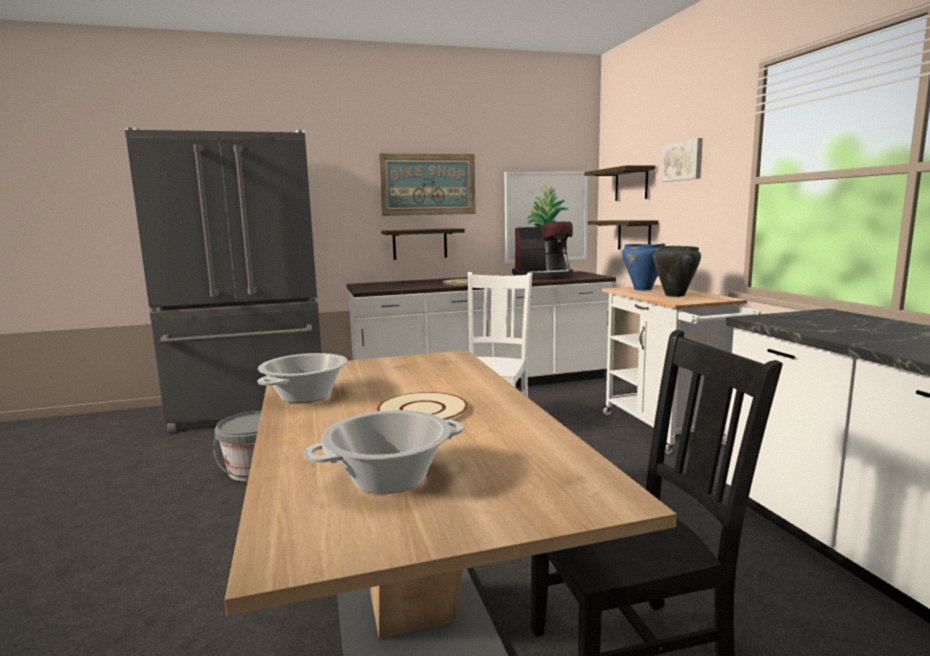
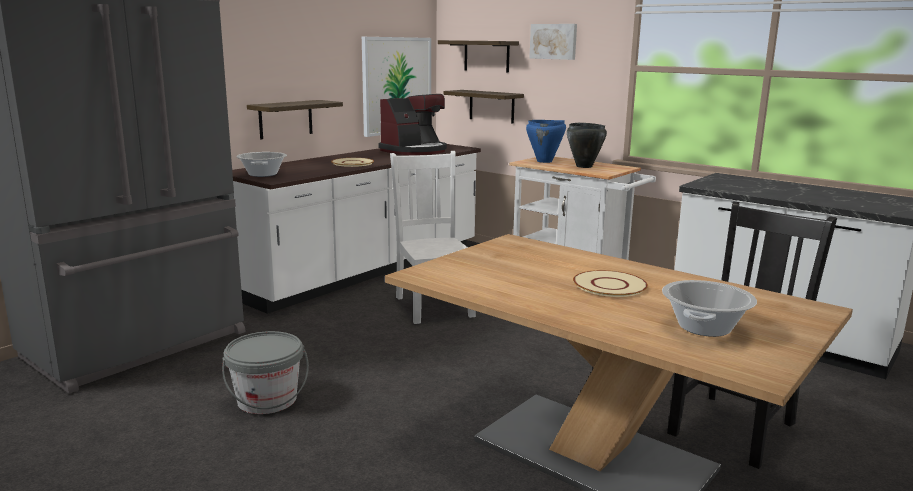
camera: 35 degrees left, 5 degrees up
(305, 396) = (497, 292): cooking pot -> cooking pot (262, 174)
(428, 184) = (292, 49): picture -> none

